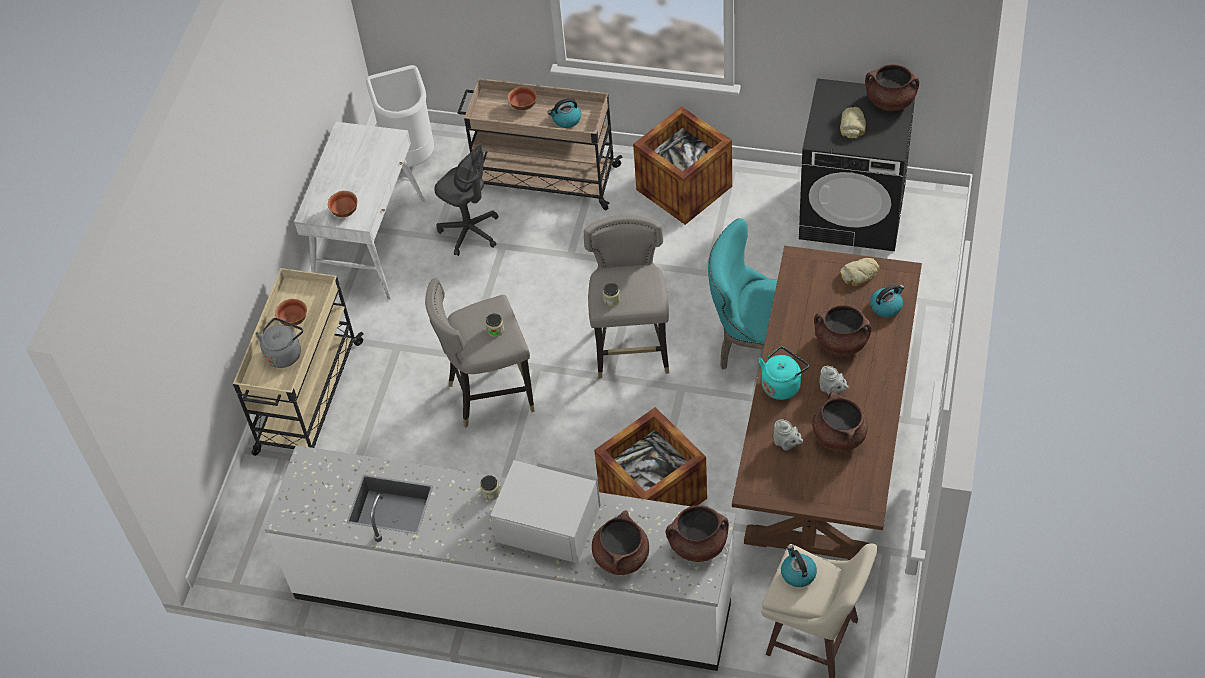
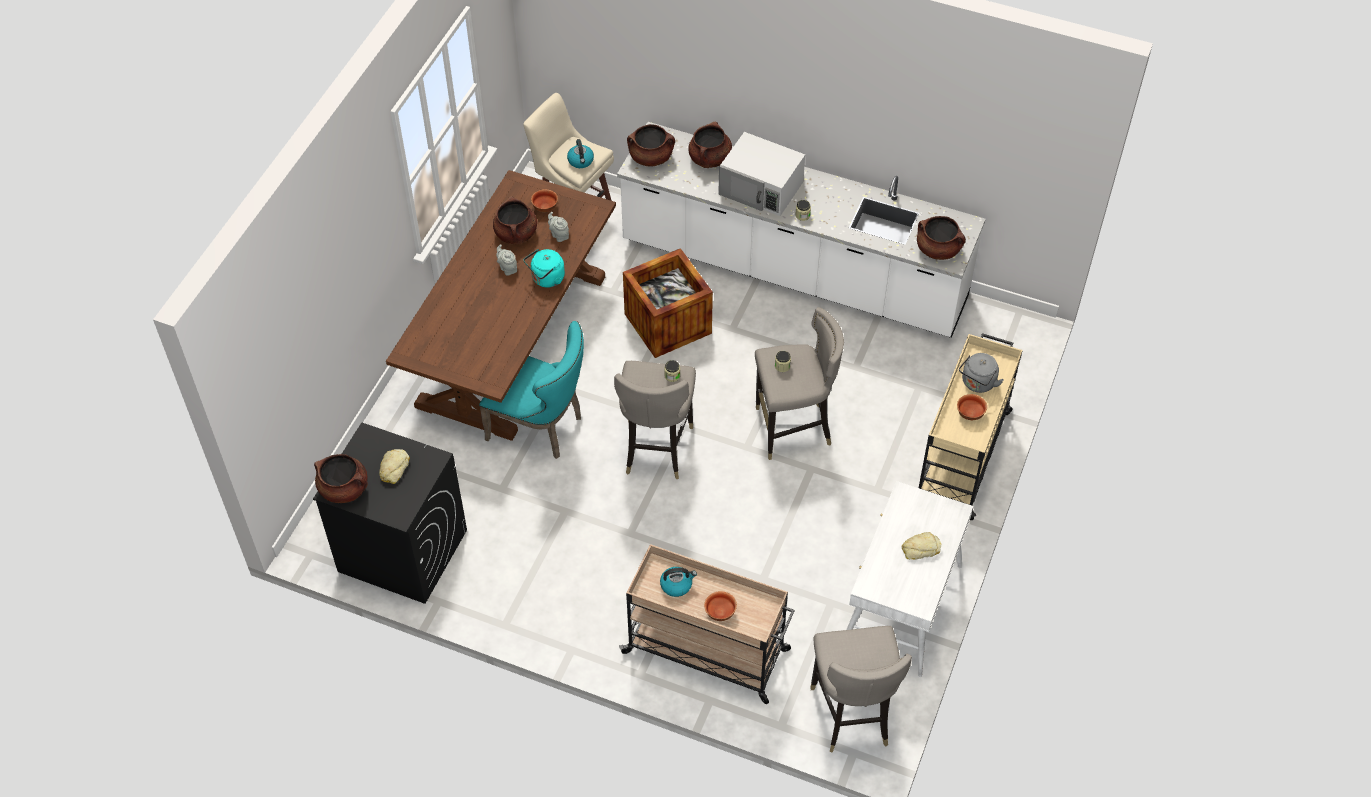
camera: 175 degrees left, 0 degrees up
(345, 211) = (920, 507): bowl -> bowl (544, 207)
(411, 154) = (851, 716): white trash can -> grey stool
(470, 232) = (794, 601): grey office chair -> none
(684, 188) = (562, 611): crate -> none
(841, 342) = (484, 304): brown cooking pot -> brown cooking pot (938, 249)
(859, 274) = (444, 359): bread -> bread (920, 548)
(886, 306) = (433, 327): kettle -> none

